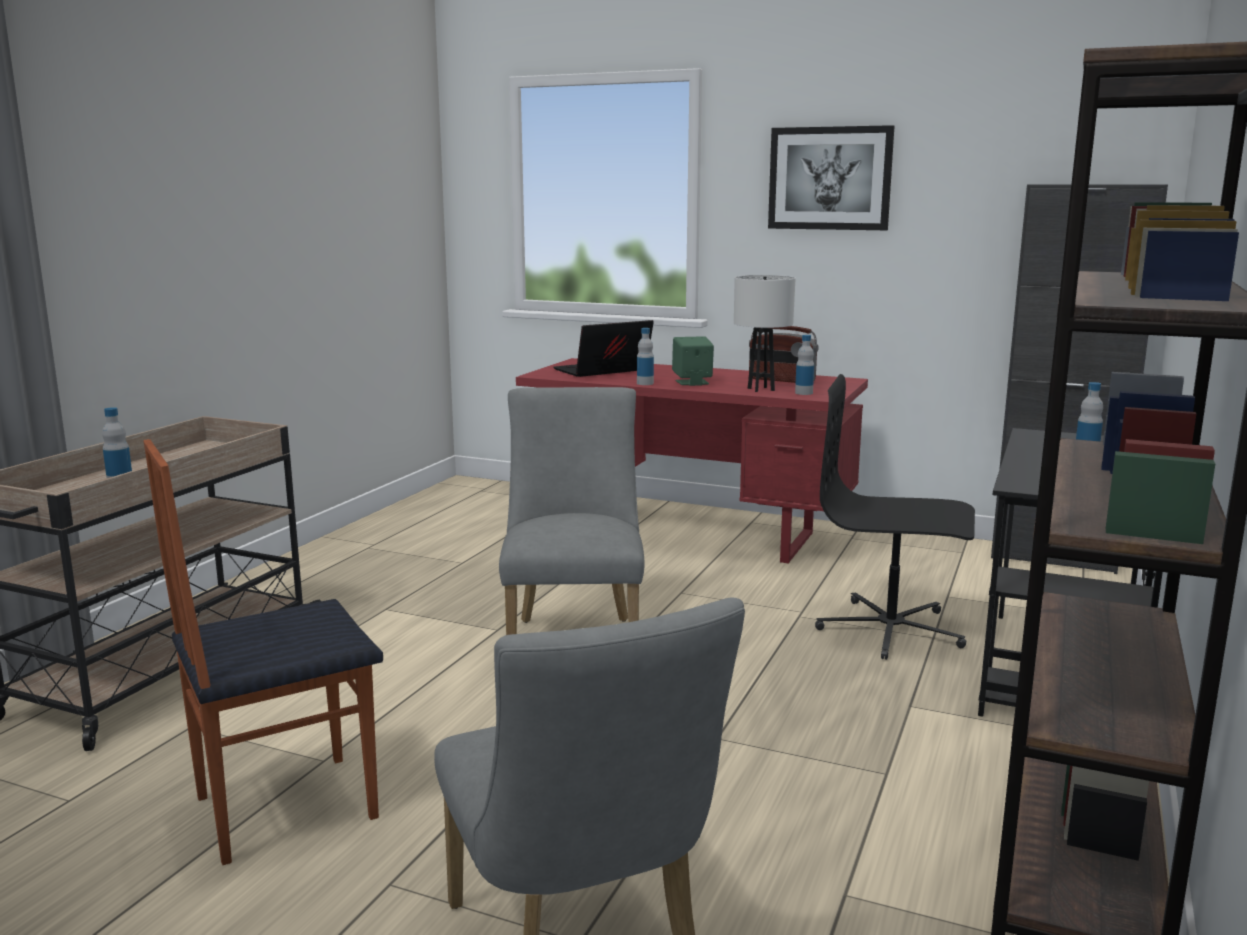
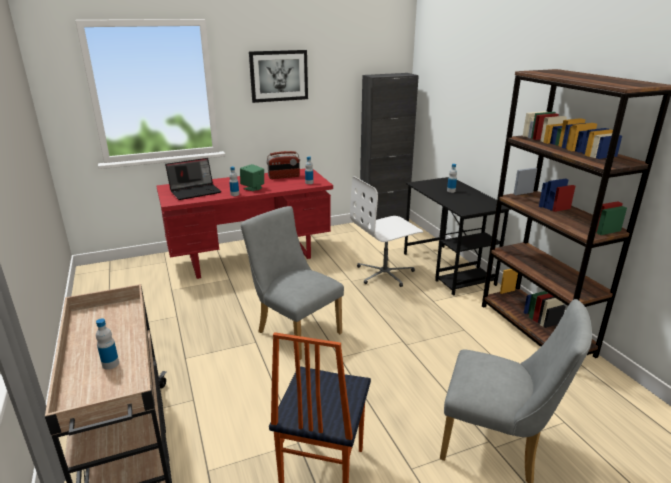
camera: 45 degrees left, 10 degrees up
(602, 371) = (195, 191): laptop -> laptop turned 135 degrees counterclockwise
(760, 389) = (289, 185): white table lamp -> none
(891, 630) = (385, 273): black office chair -> white office chair

